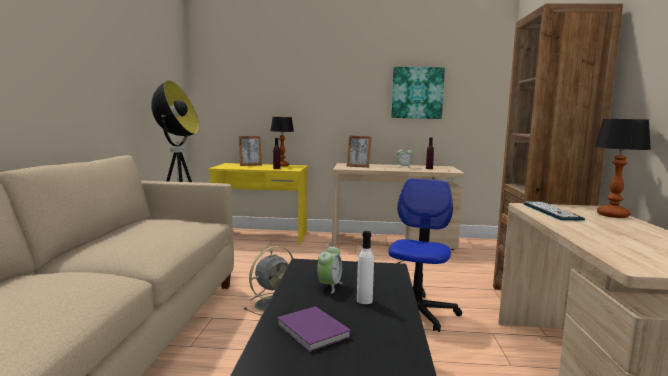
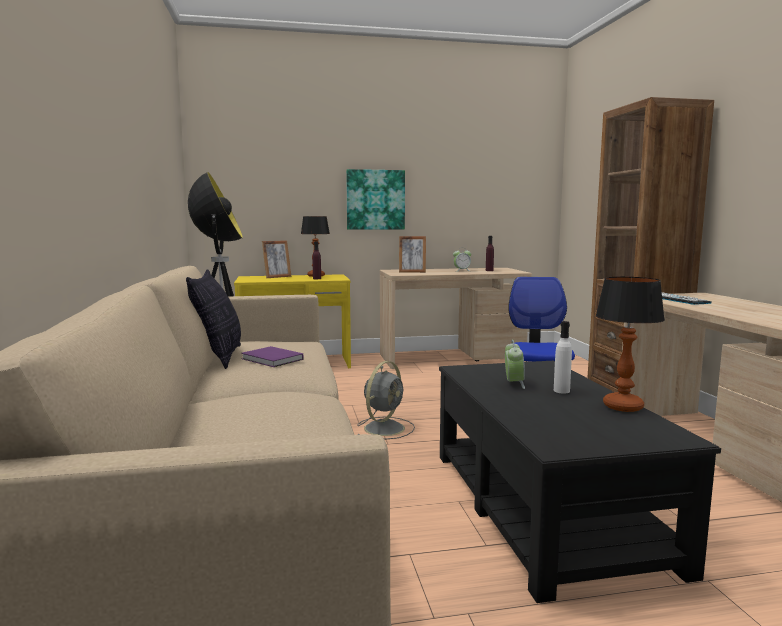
camera: 15 degrees left, 0 degrees up
(111, 233) = (219, 357): none -> pillow
(313, 332) = (553, 417): purple book -> purple book (272, 359)
(417, 93) = (466, 186): picture -> picture (375, 200)
(612, 215) = (724, 298): table lamp -> table lamp (622, 406)

